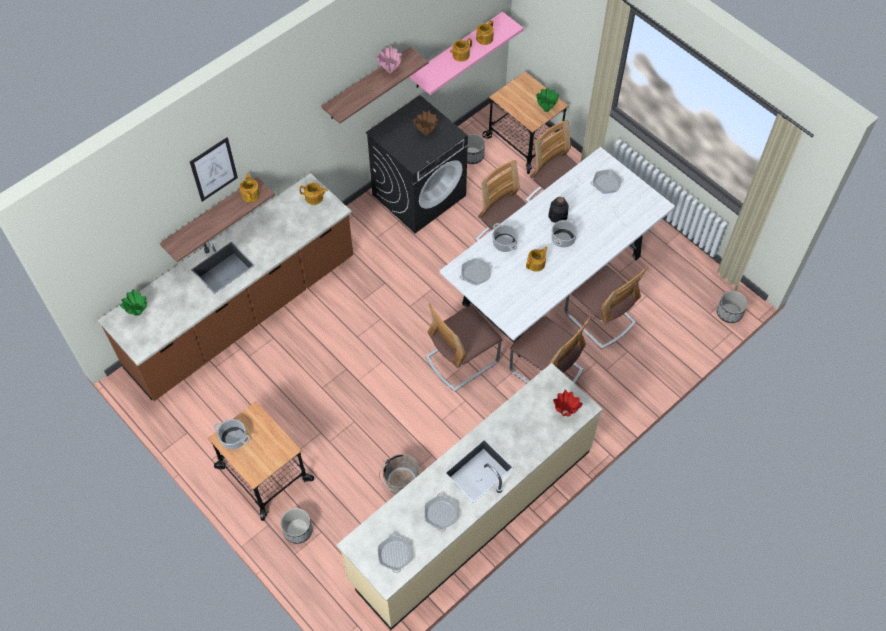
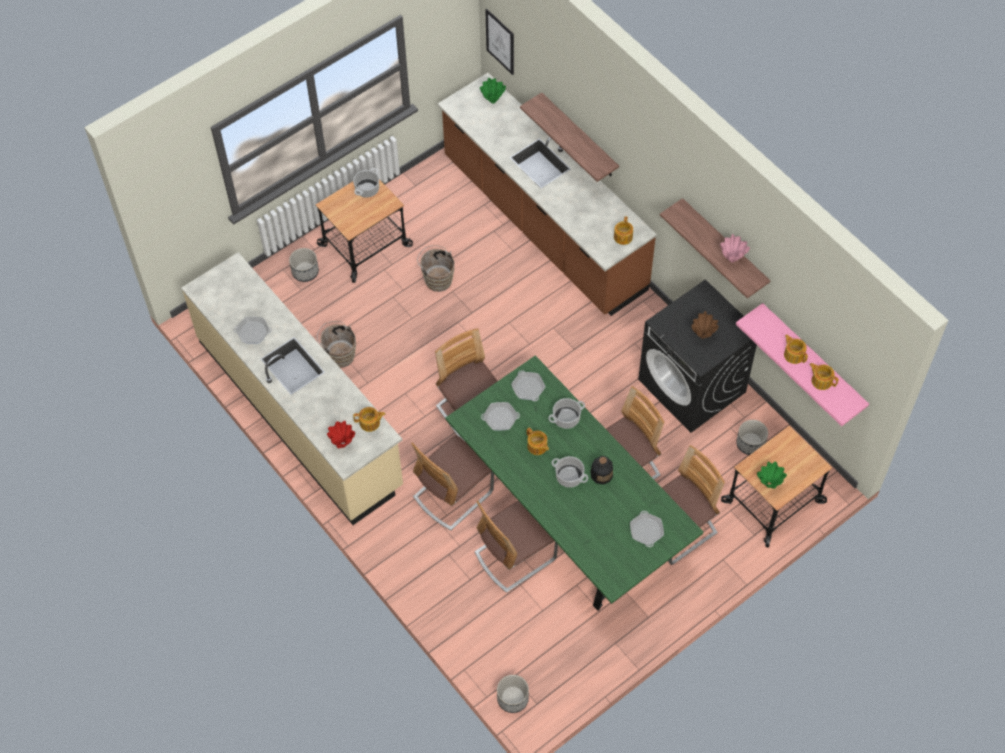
camera: 95 degrees right, 0 degrees up
(213, 169) = (592, 106): picture -> picture (500, 41)
(250, 194) = (596, 160): teapot -> teapot (370, 423)
(307, 402) = (437, 279): none -> brown bucket
(395, 554) = (221, 295): frying pan -> frying pan (500, 418)
(552, 280) = (569, 513): white dining table -> green dining table

